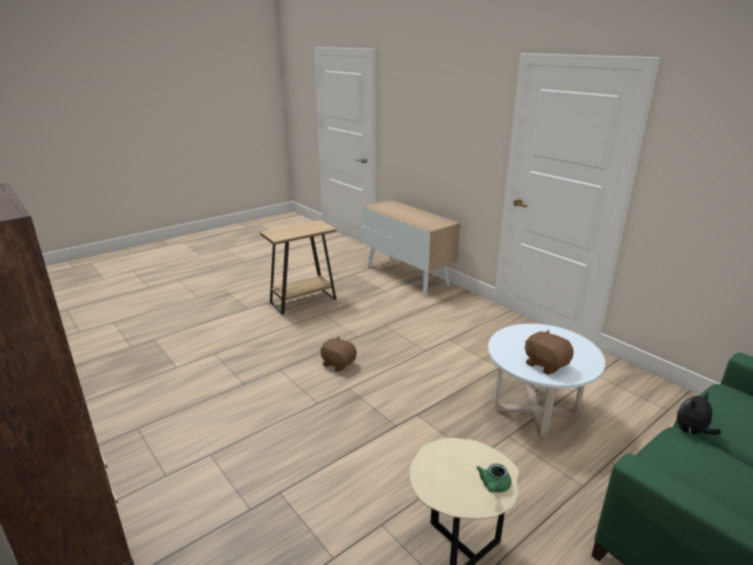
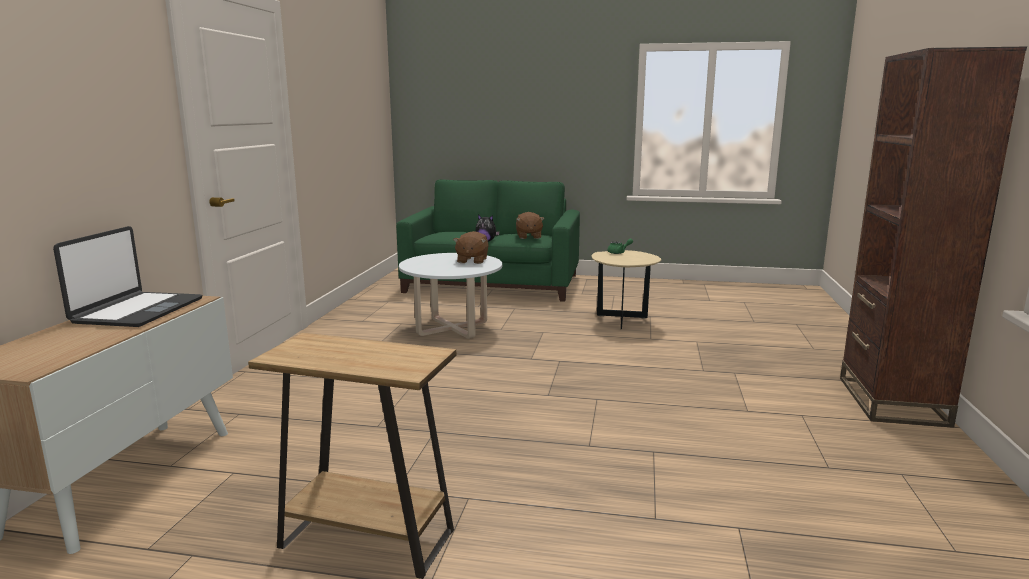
camera: 130 degrees left, 10 degrees down
(338, 364) = (516, 417): brown plush toy -> brown plush toy (528, 237)
(424, 219) = (137, 311): none -> laptop

